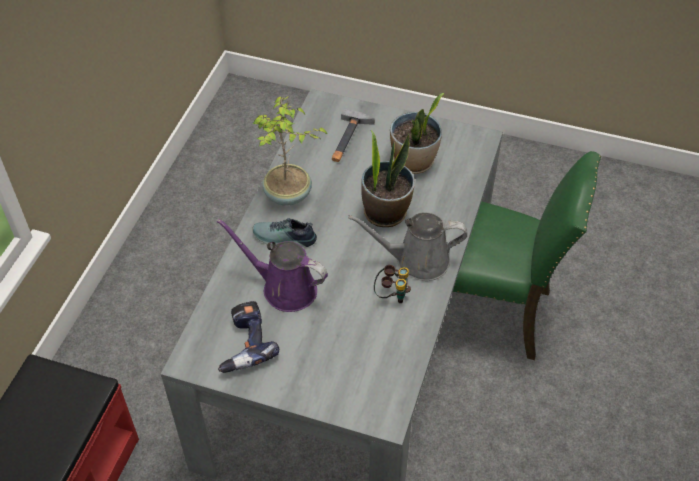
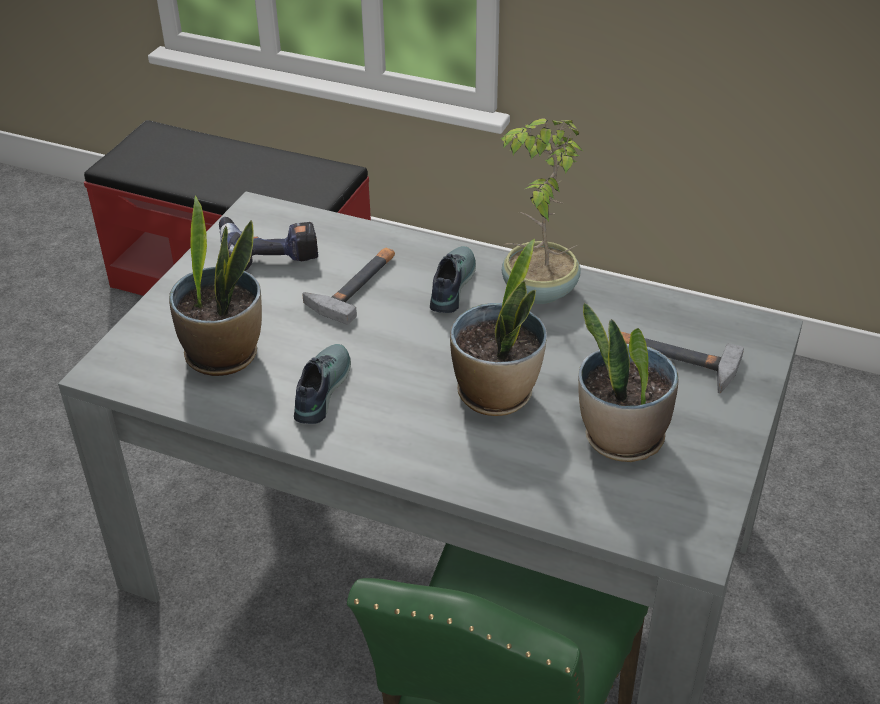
camera: 95 degrees right, 10 degrees down
(284, 288) = (356, 285): purple watering can -> hammer
(363, 351) = (224, 355): none -> potted plant
(392, 295) = (319, 390): binoculars -> shoe
(416, 261) = (384, 423): grey watering can -> none

